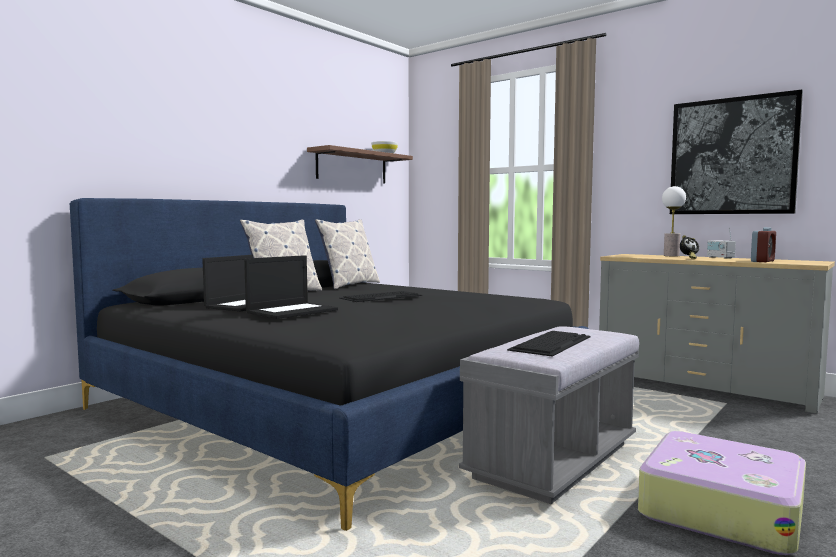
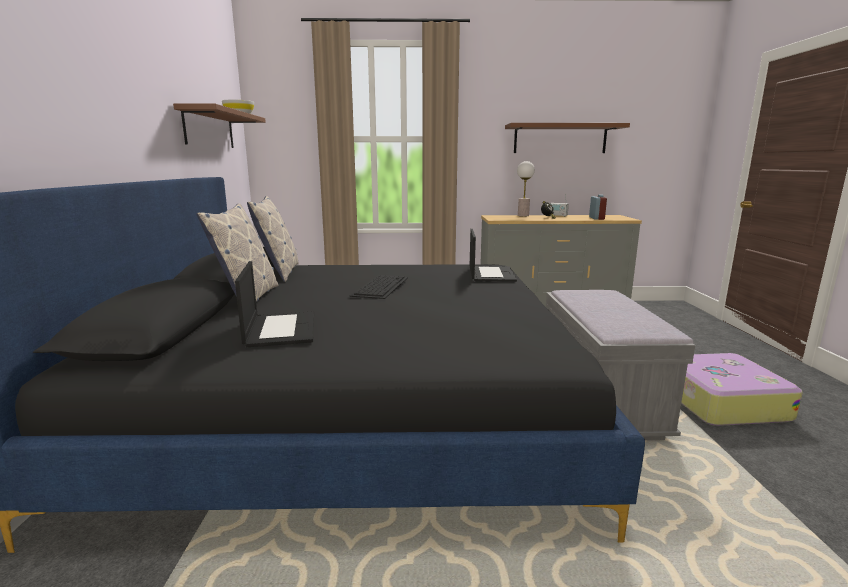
camera: 40 degrees left, 10 degrees up
(292, 311) = (383, 329): laptop -> laptop (490, 274)
(551, 343) = (617, 312): keyboard -> none
(732, 156) = (560, 139): picture -> brown shelf

